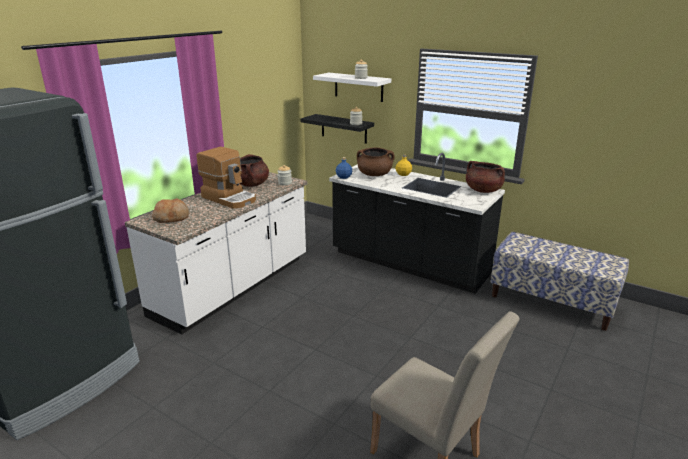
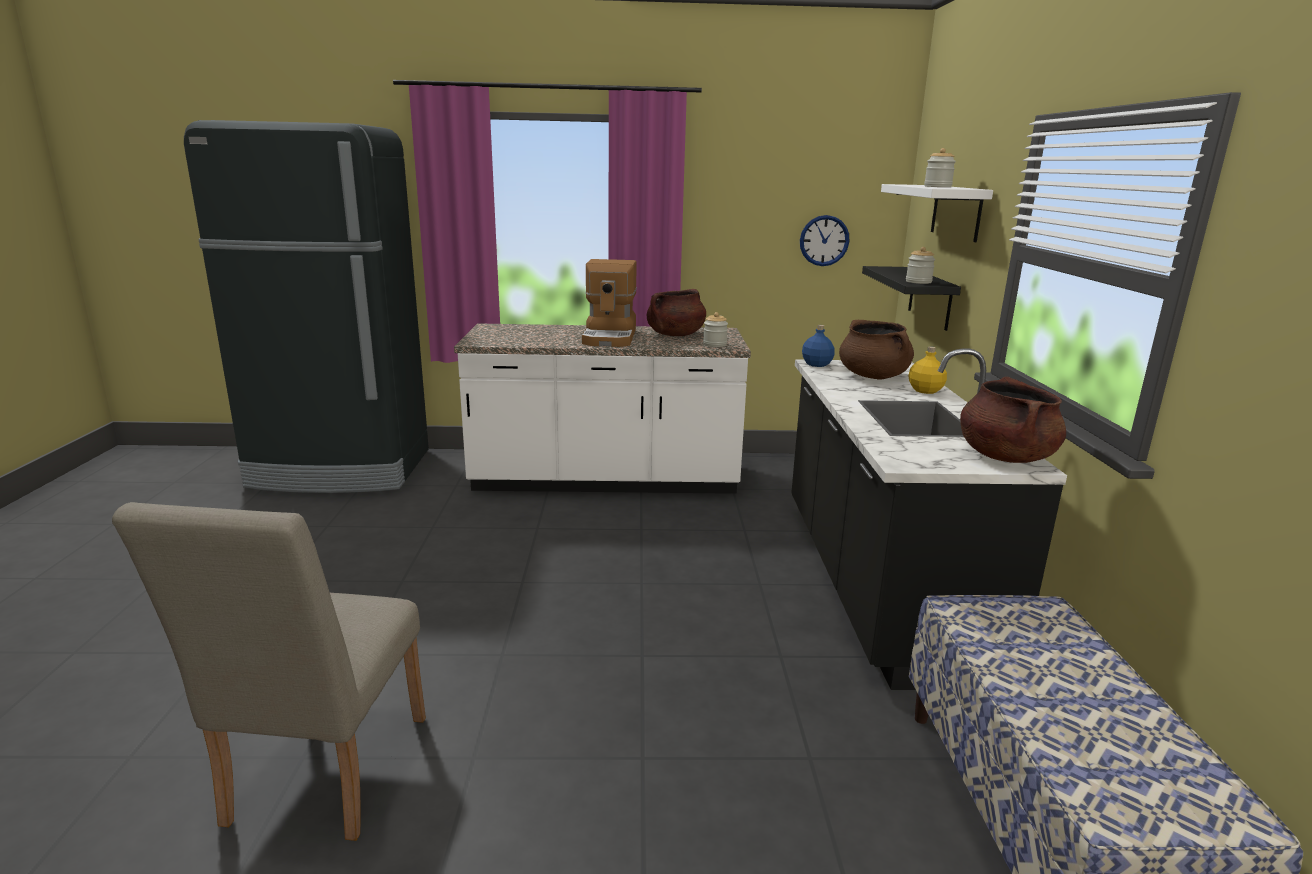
camera: 55 degrees right, 5 degrees down
(172, 217) = (513, 332): bread -> none
(275, 108) = (824, 240): none -> wall clock

